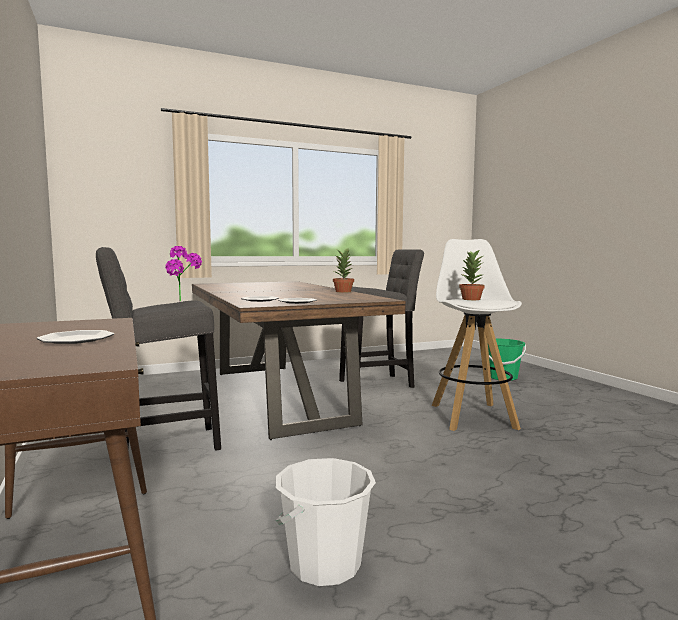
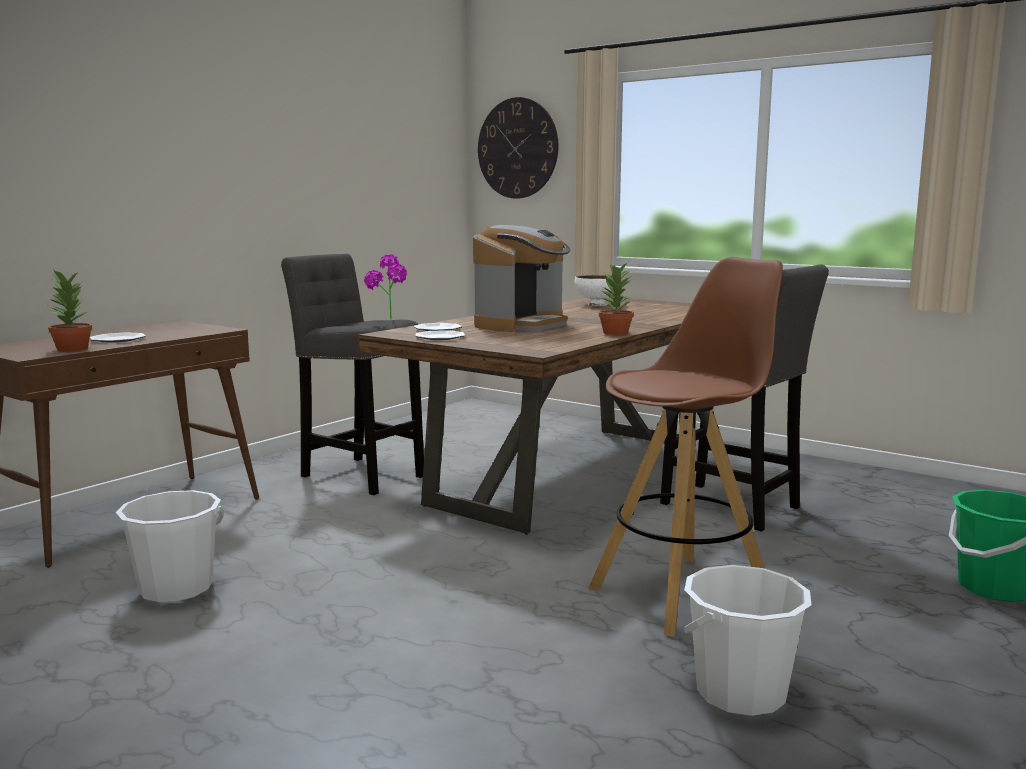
camera: 60 degrees right, 5 degrees up
(106, 174) = (517, 148): none -> wall clock
(232, 285) = (597, 304): none -> white bowl
(281, 294) = (521, 325): none -> coffee machine
(471, 299) = (659, 375): potted plant -> potted plant (71, 349)
(472, 416) = (682, 592): white stool -> brown stool
(580, 432) = (740, 693): none -> white bucket

